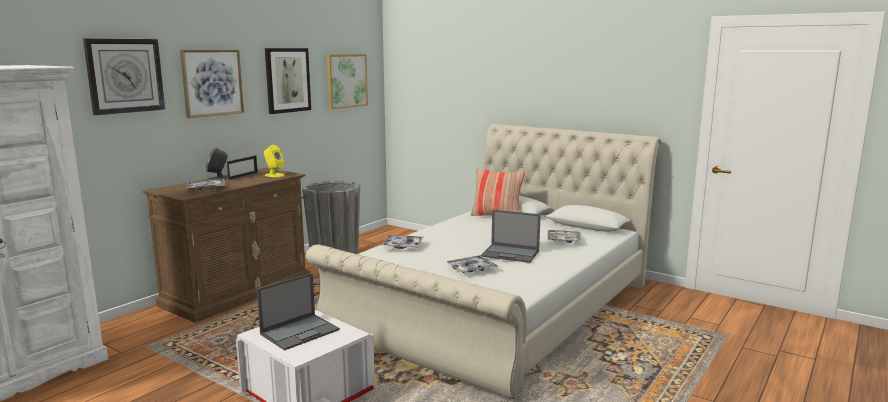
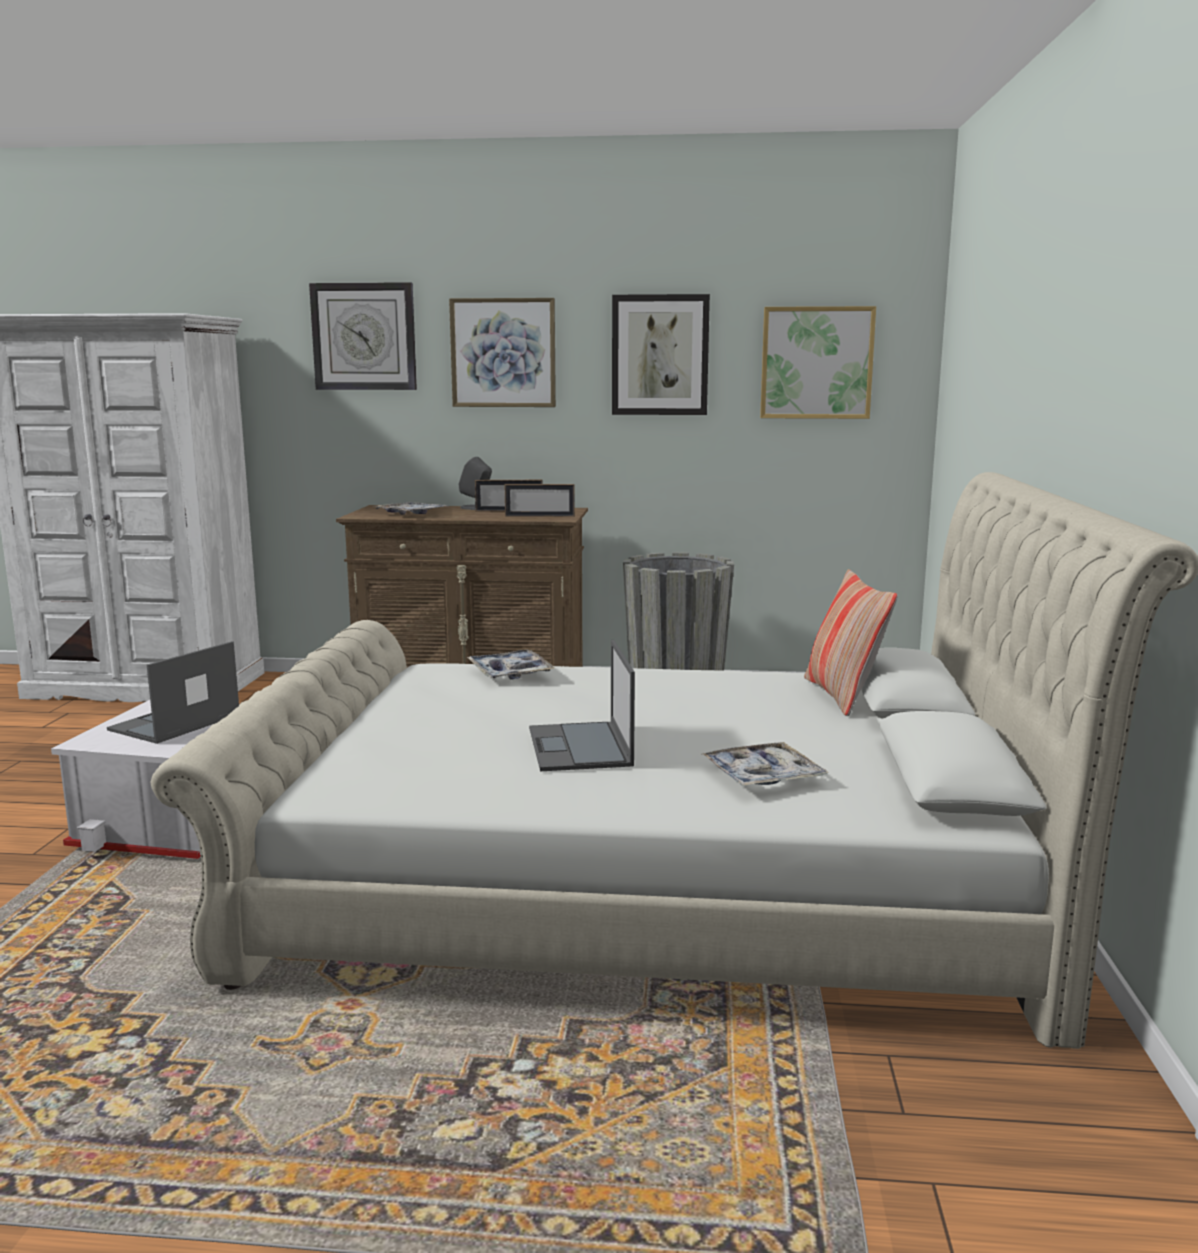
camera: 60 degrees right, 0 degrees up
(274, 175) = (539, 516): yellow speaker -> picture frame
(300, 332) = (174, 723): laptop -> laptop turned 105 degrees clockwise
(471, 269) = (450, 737): tray -> none

